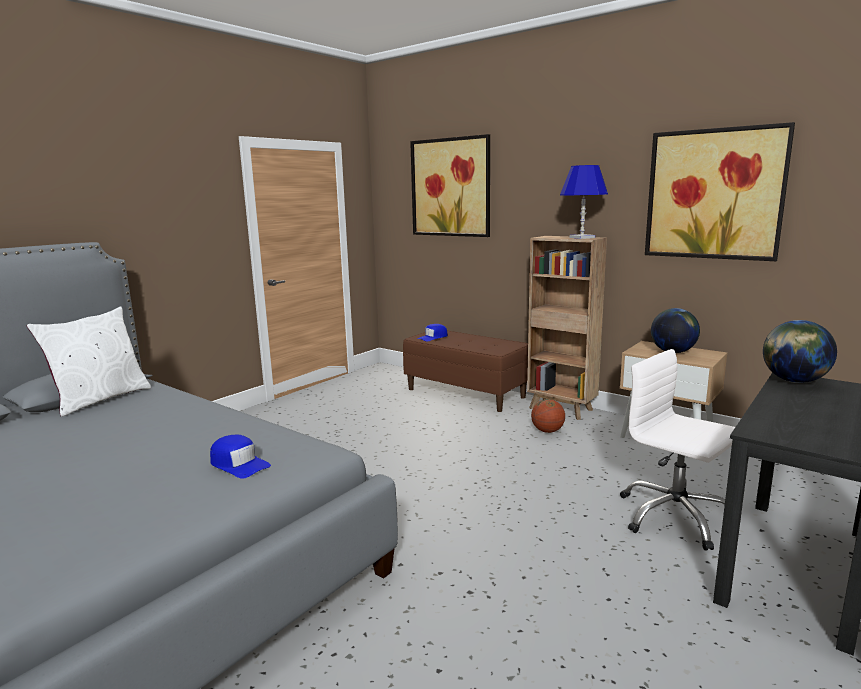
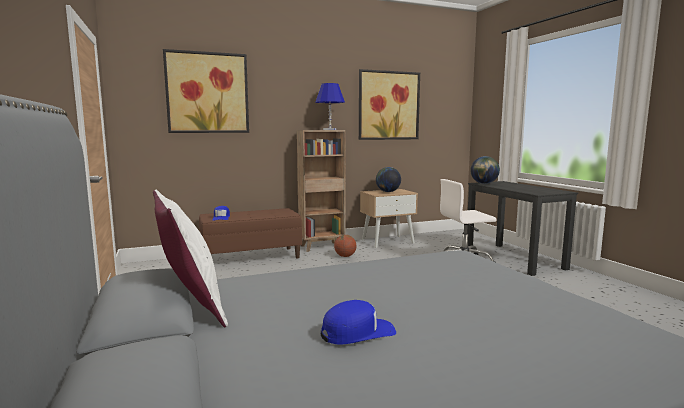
camera: 60 degrees left, 5 degrees down
(239, 464) = (462, 270): blue cap -> blue cap (357, 332)

